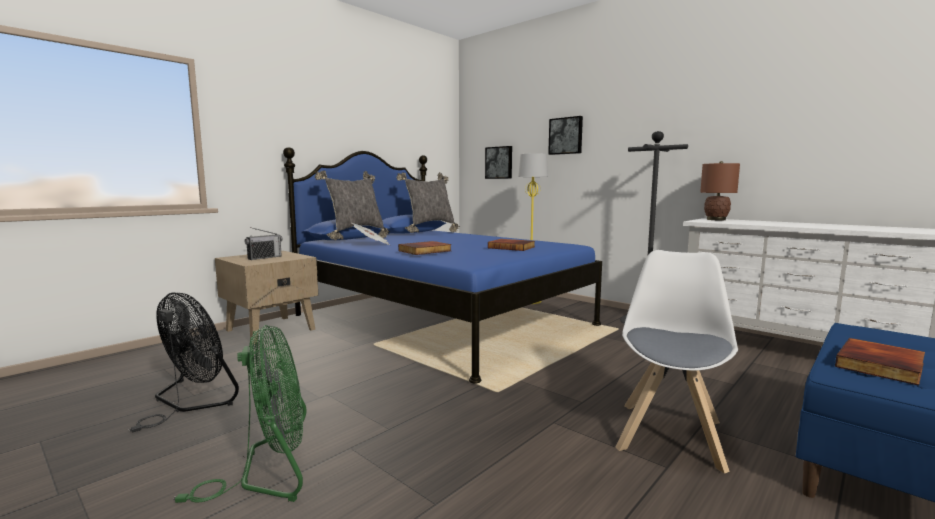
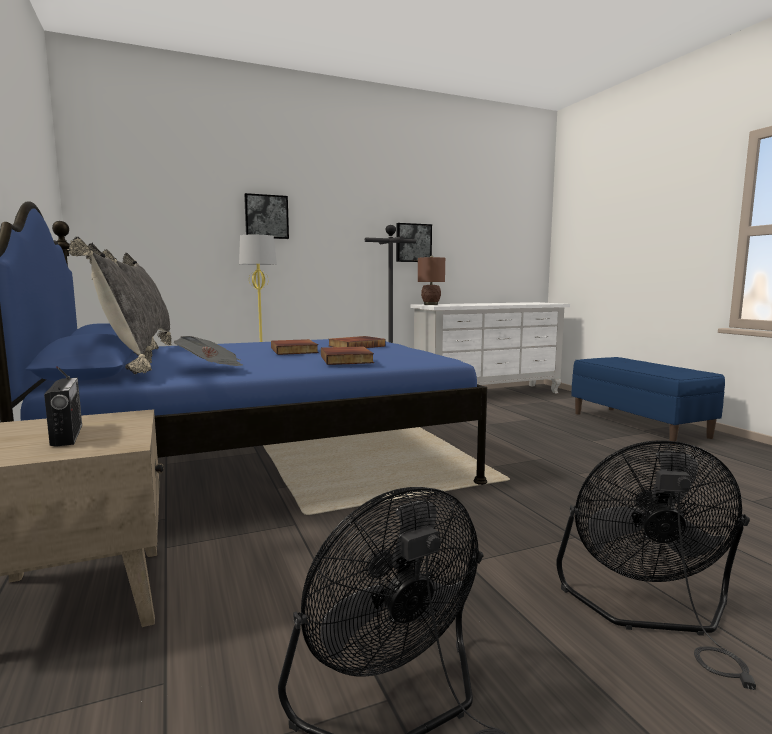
camera: 65 degrees left, 0 degrees up
(267, 467) = (660, 616): green fan -> black fan
(499, 162) = (159, 243): picture -> picture (413, 243)
(670, 433) = (601, 449): chair -> none
(882, 366) = (655, 369): book -> book (295, 350)

